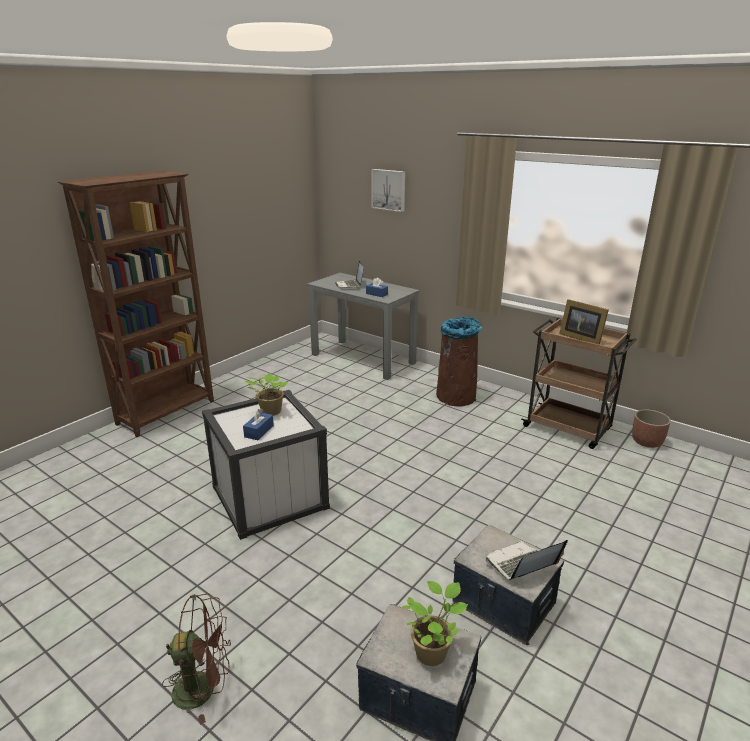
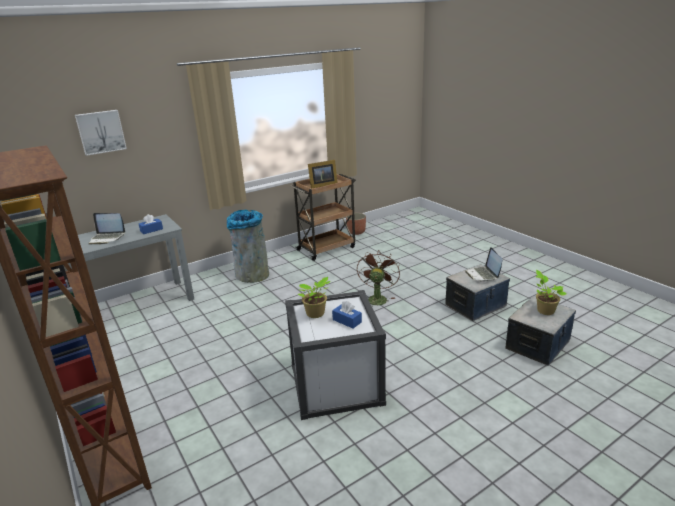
camera: 70 degrees left, 0 degrees up
(204, 688) = (535, 430): brown fan -> brown fan (377, 298)
(456, 396) = (252, 275): brown trash can -> grey trash can

